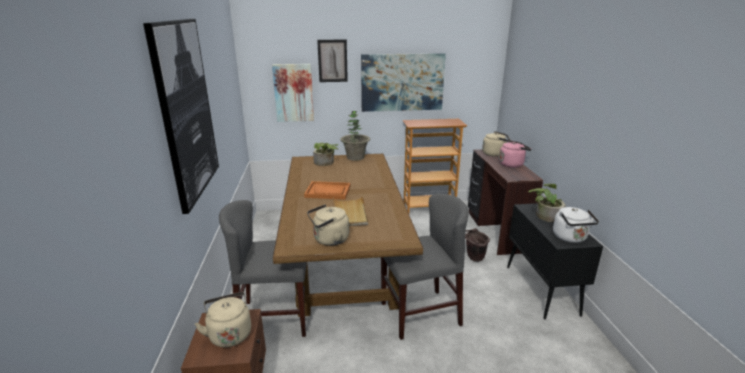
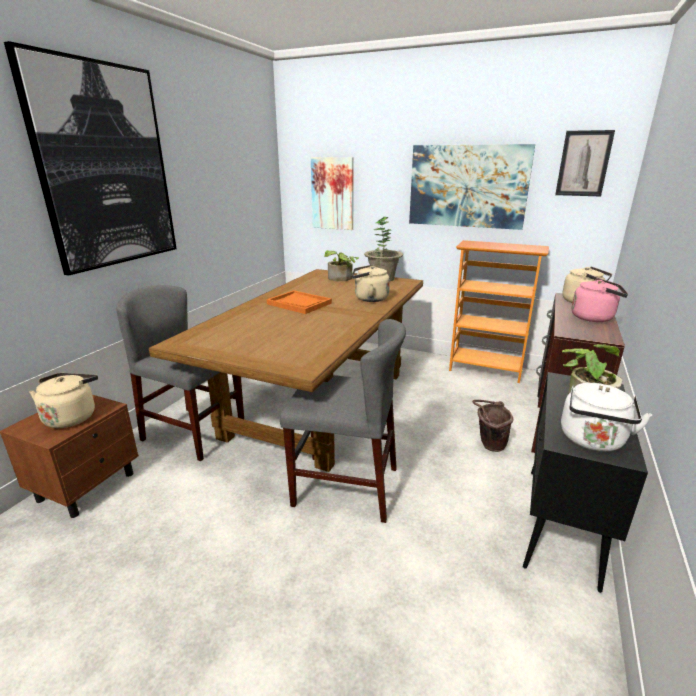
camera: 30 degrees right, 0 degrees up
(329, 240) = (223, 346): beige kettle -> beige kettle (369, 299)
(332, 61) = (379, 154): picture -> picture (583, 163)
(350, 213) = (288, 327): beige tray -> none

